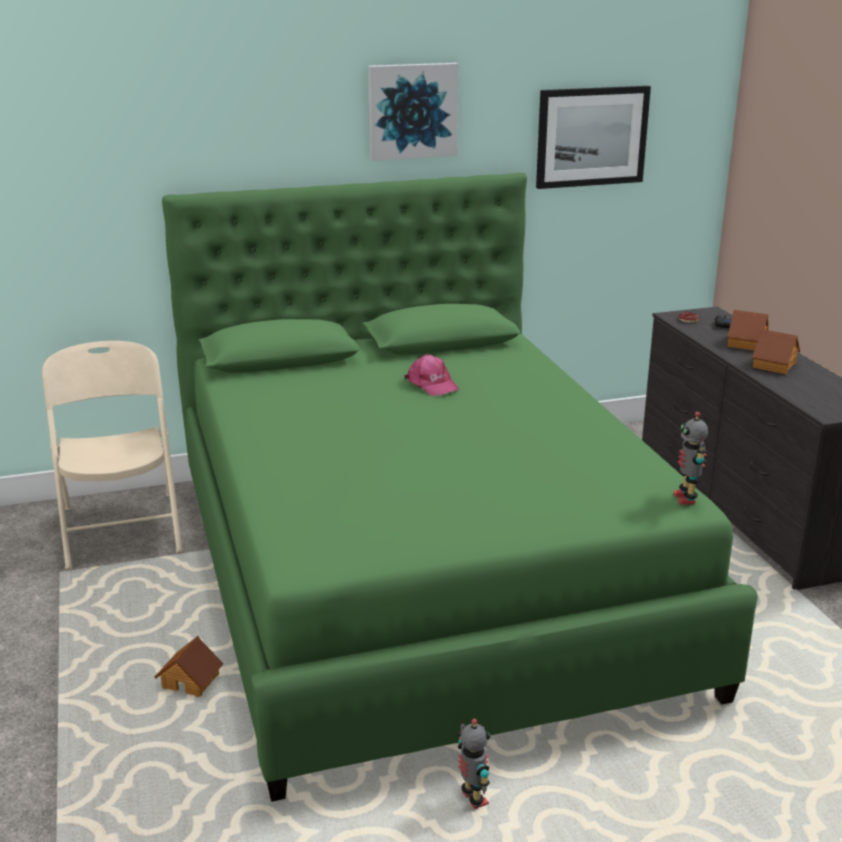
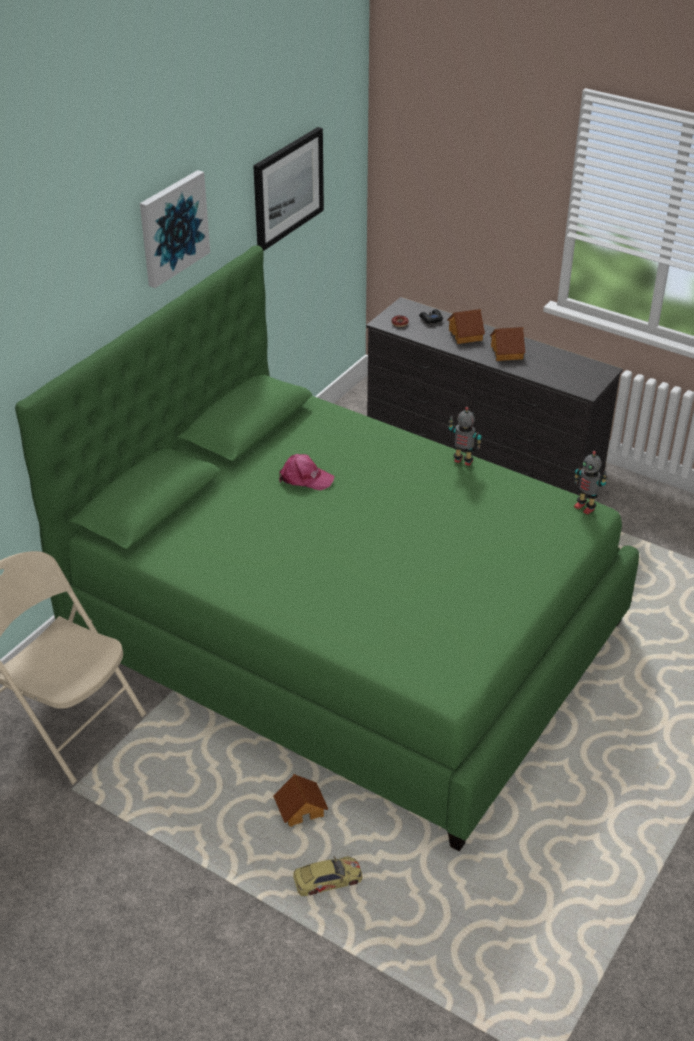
camera: 40 degrees left, 15 degrees up
(130, 748) = (328, 879): none -> toy car
(473, 800) = (561, 773): toy robot -> toy robot (463, 461)

